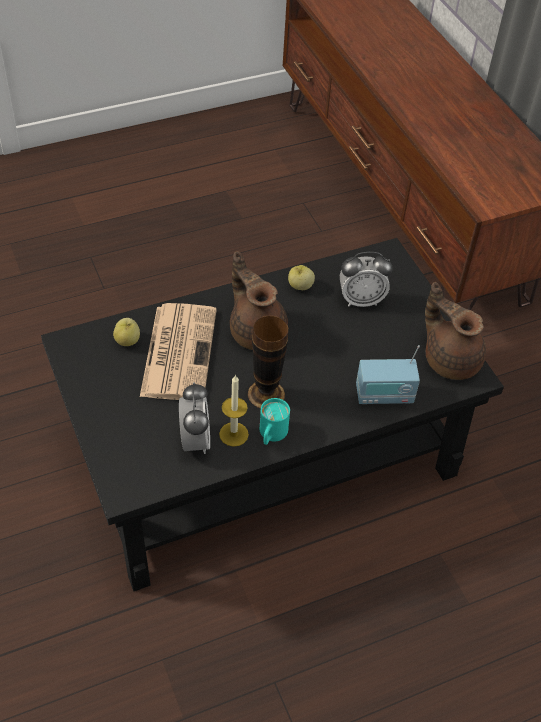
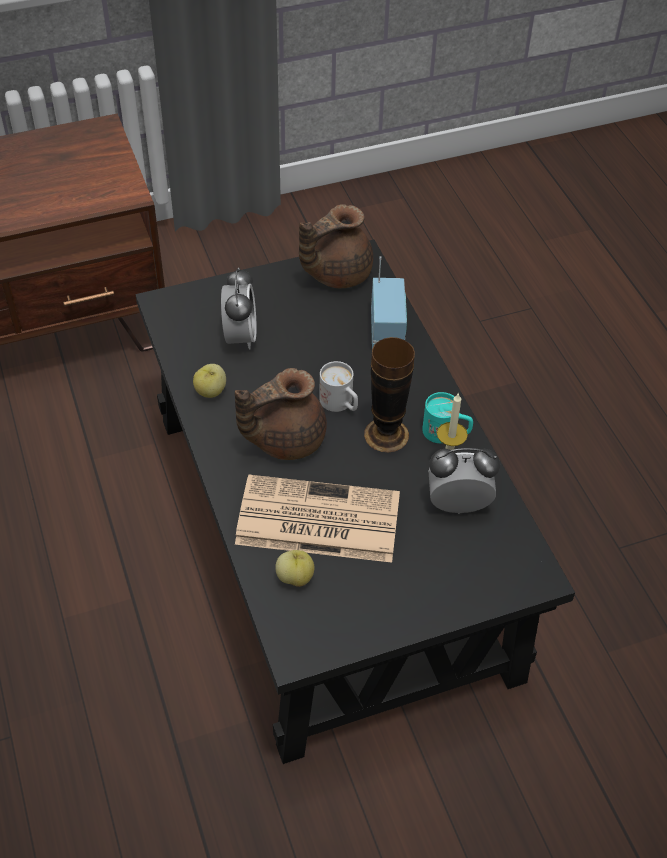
camera: 85 degrees left, 0 degrees up
(296, 364) = (340, 404): none -> white mug

